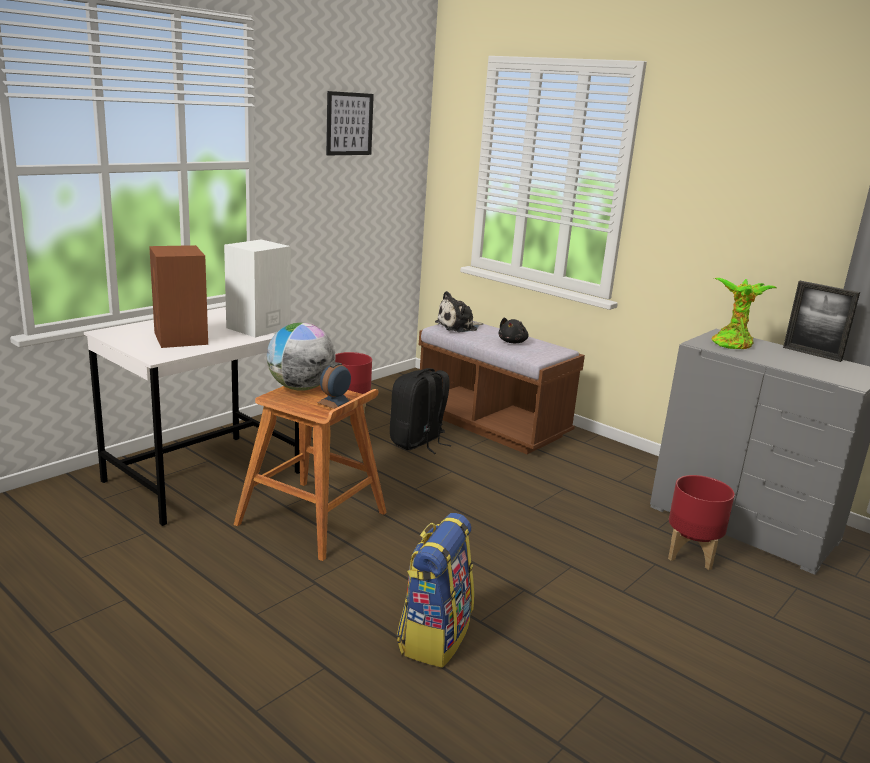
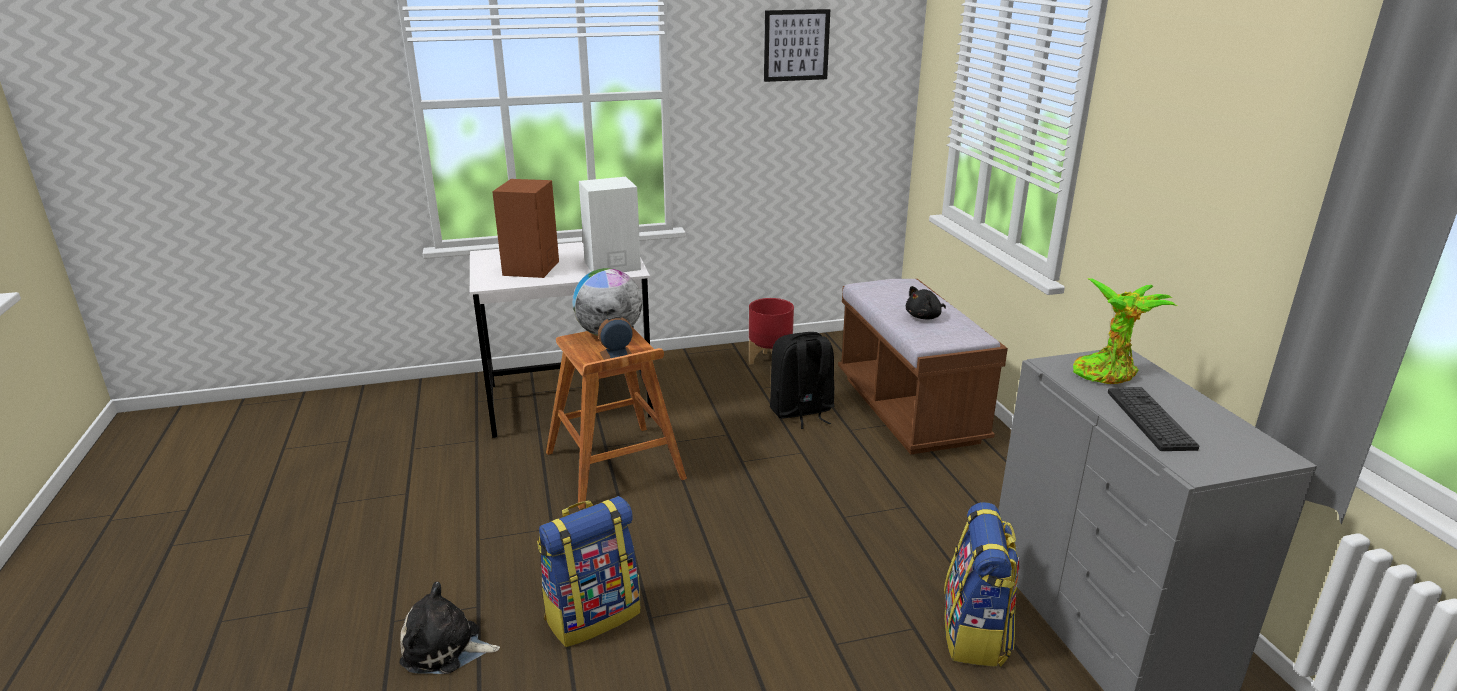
camera: 35 degrees right, 5 degrees up
(458, 326) = (886, 288): plush toy -> plush toy (446, 648)
(691, 555) = (975, 634): red planter -> backpack
(792, 363) = (1150, 419): none -> keyboard
(812, 354) = (1217, 411): picture frame -> none

